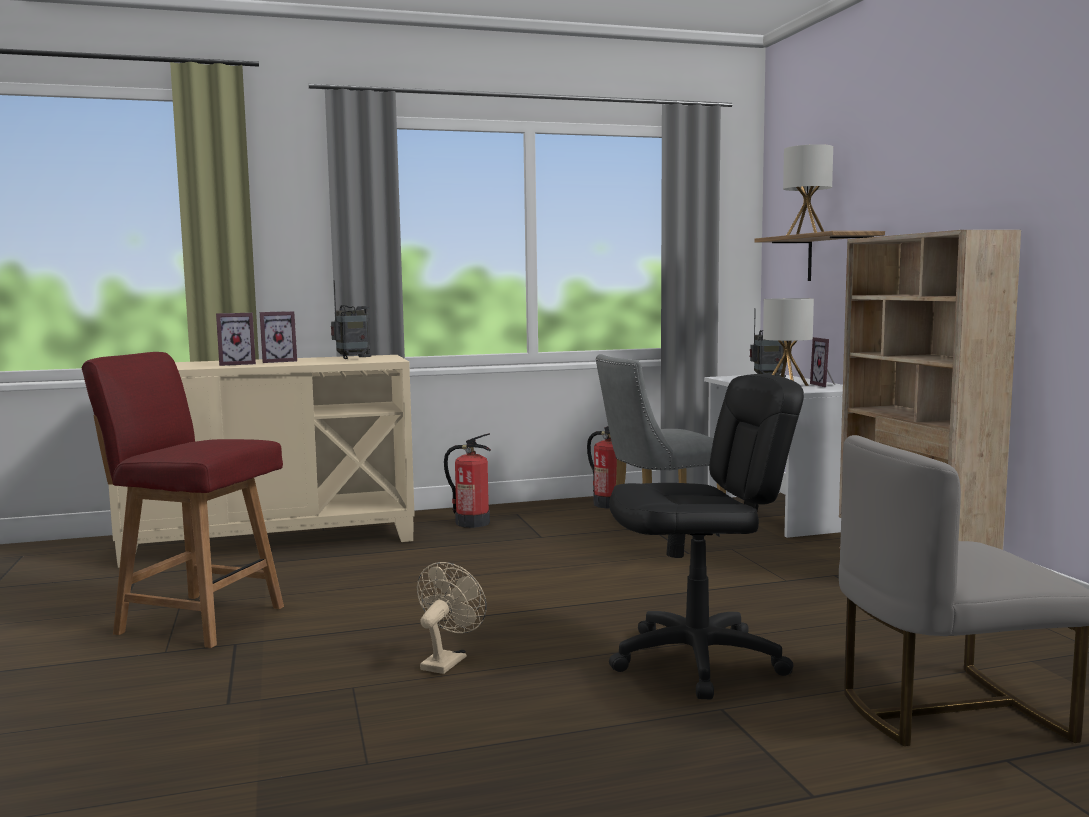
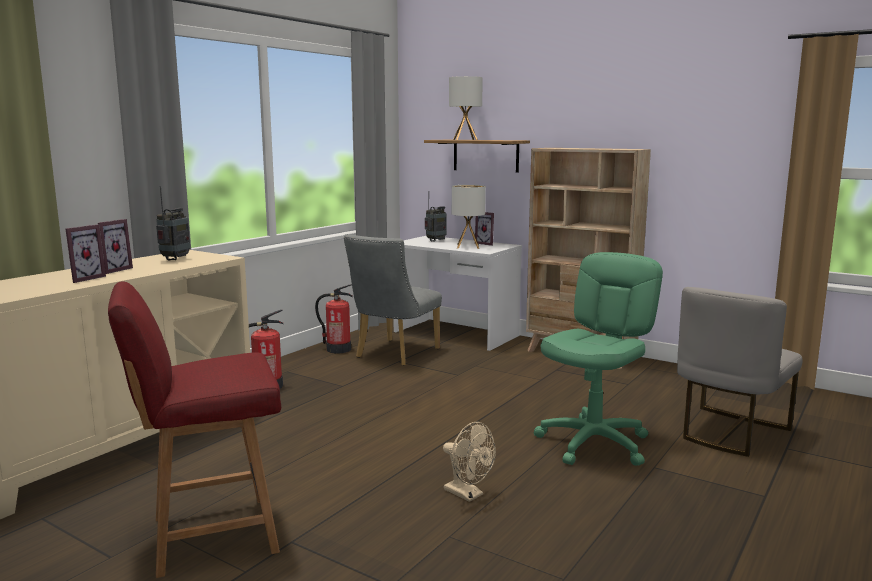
camera: 40 degrees left, 5 degrees up
(447, 661) = (468, 494): beige fan -> beige fan turned 150 degrees clockwise
(698, 661) = (594, 443): black office chair -> green office chair

